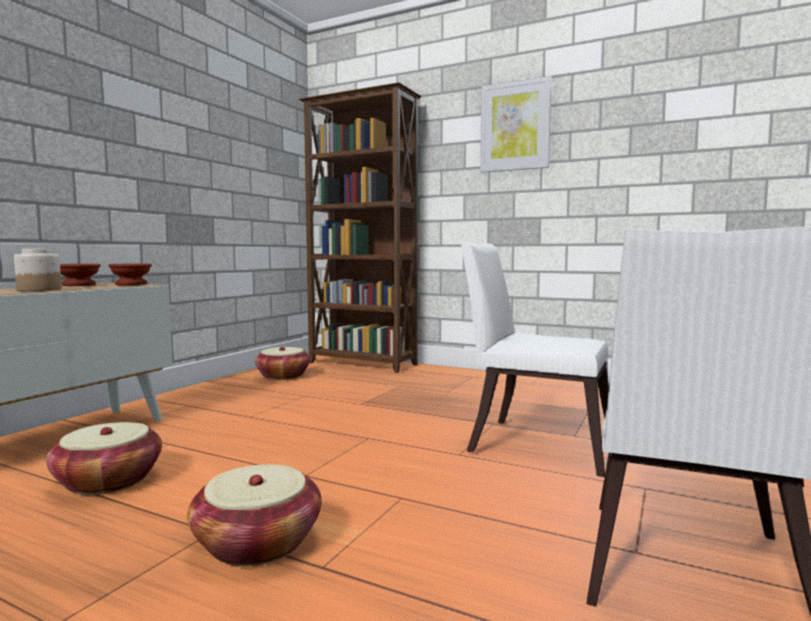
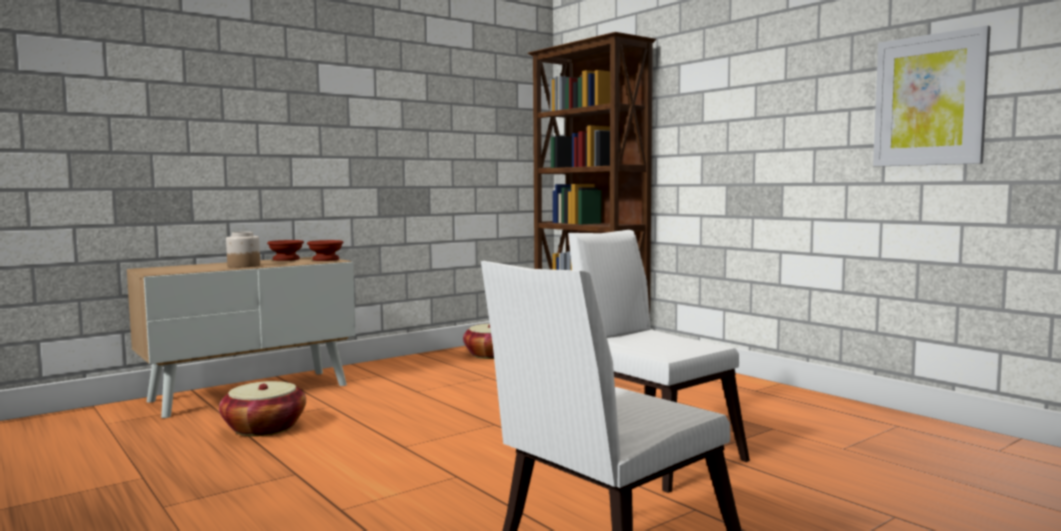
camera: 25 degrees right, 0 degrees up
(257, 543) = (316, 486): basket -> none
(515, 126) = (754, 71): picture -> picture (929, 100)

